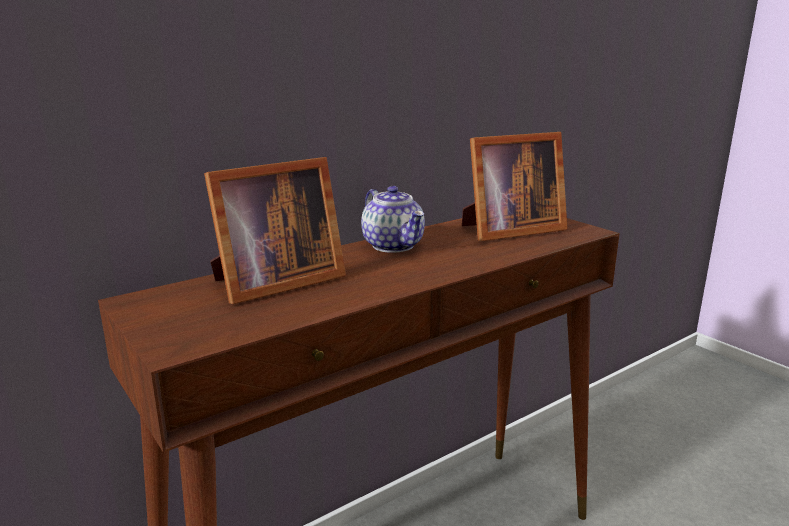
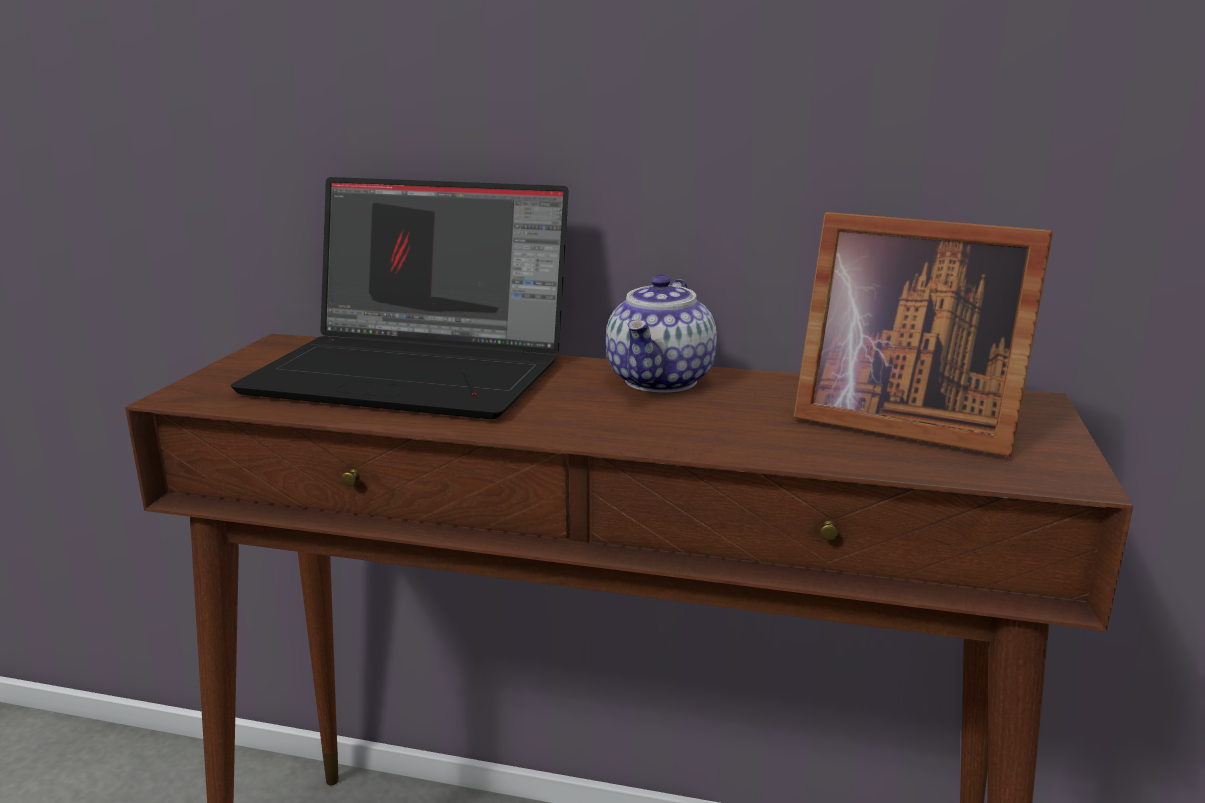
camera: 50 degrees right, 0 degrees up
(273, 283) = (418, 372): picture frame -> laptop

